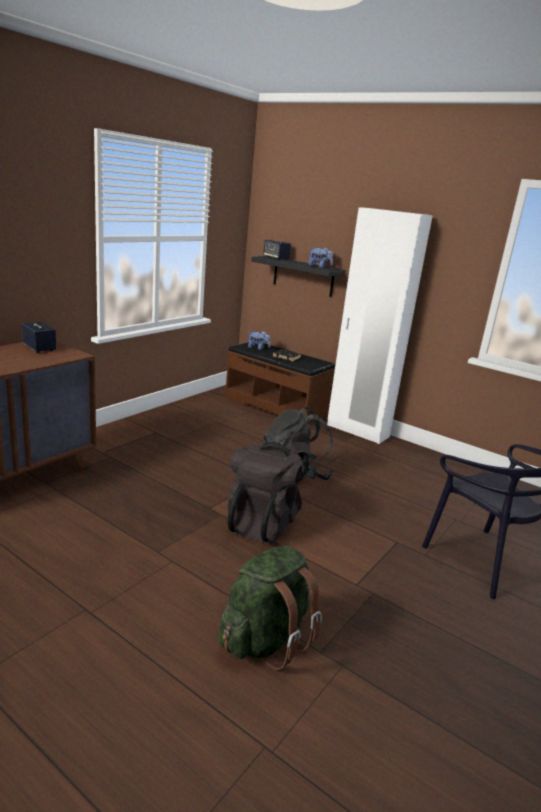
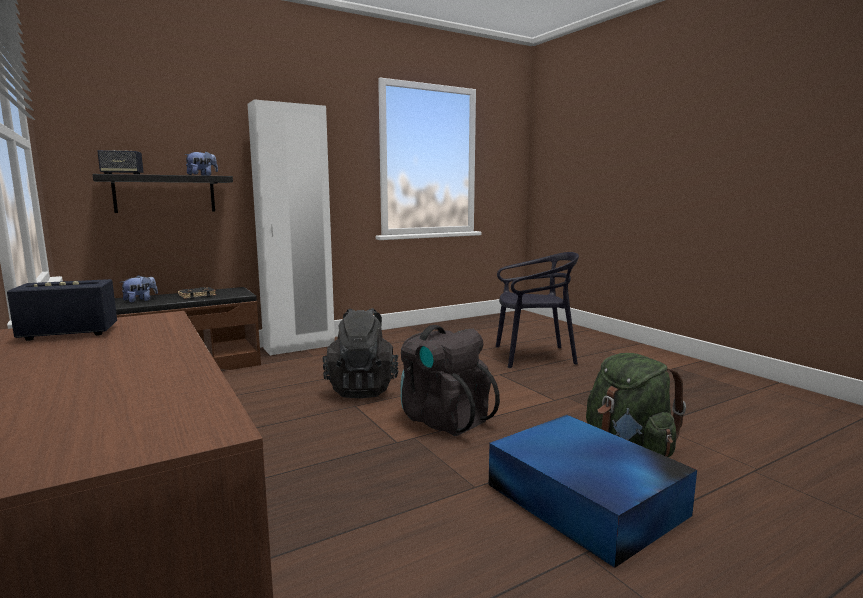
camera: 65 degrees left, 10 degrees down
(156, 610) = (586, 501): none -> blue storage box

